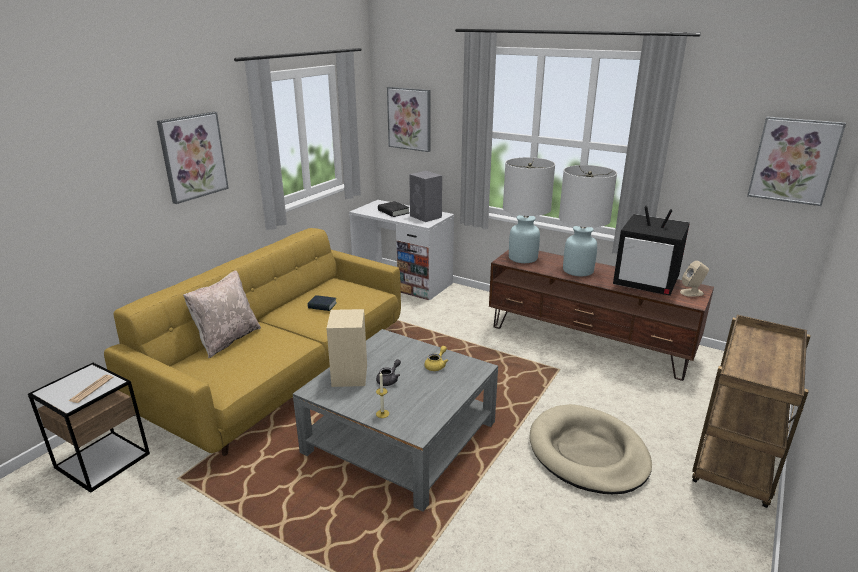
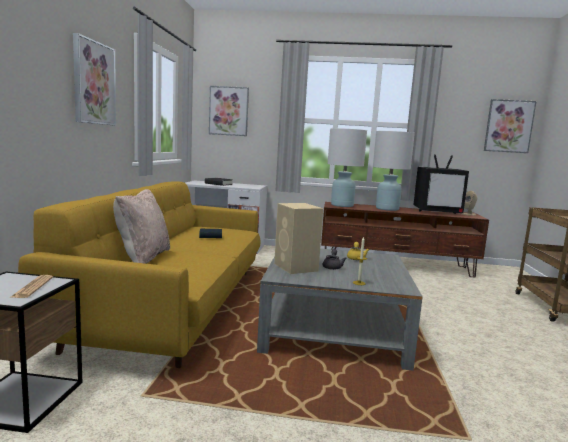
camera: 25 degrees left, 15 degrees down
(426, 217) = (249, 186): grey speaker -> none
(587, 453) = (474, 317): beige dog bed -> none

